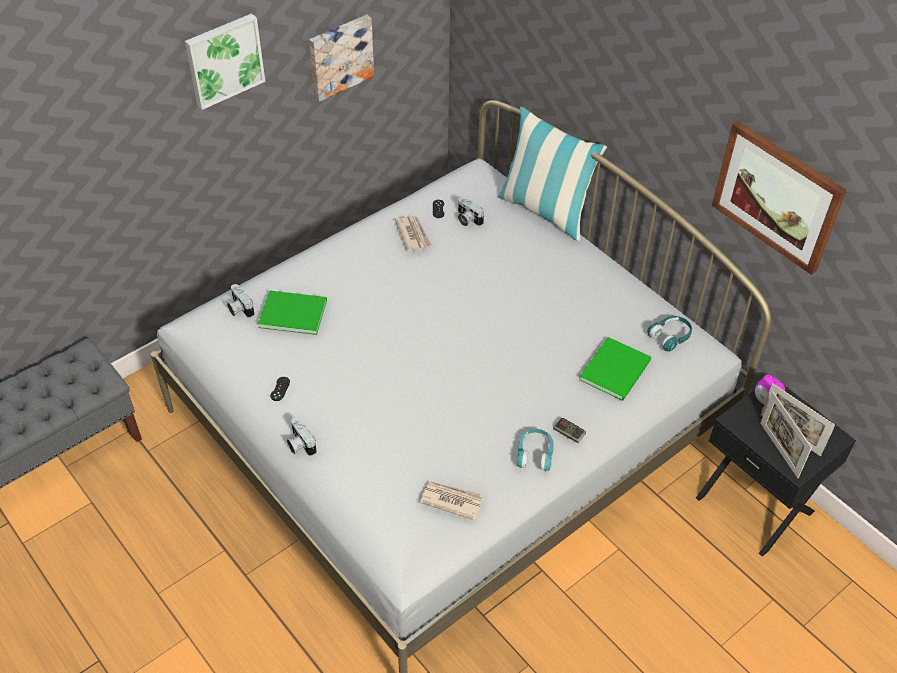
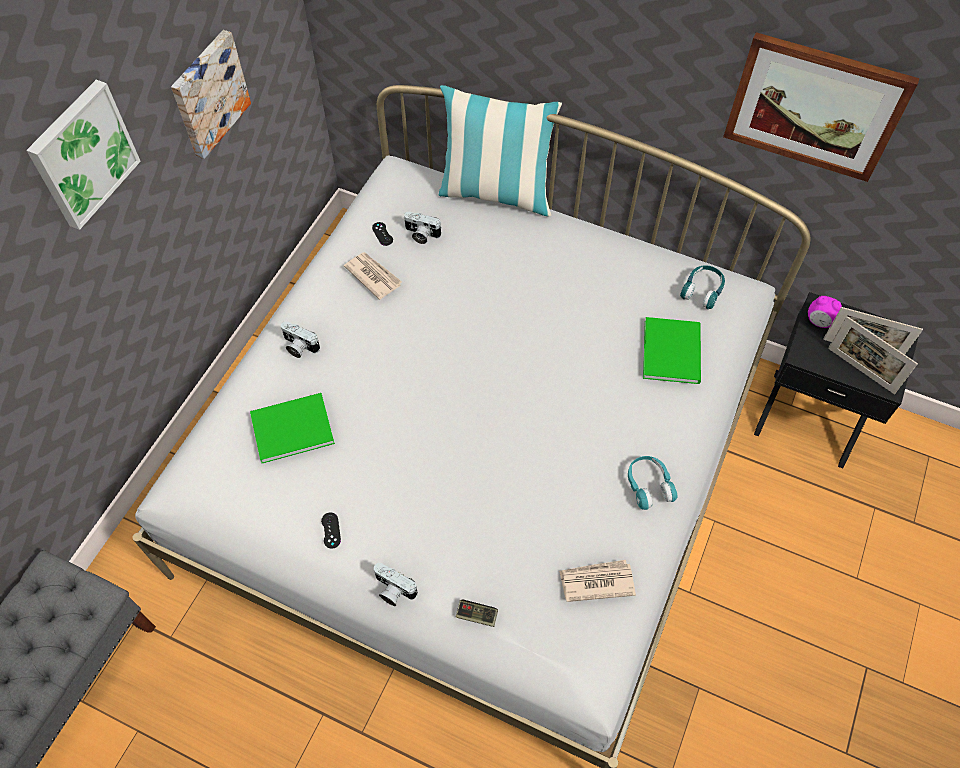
camera: 25 degrees left, 10 degrees up
(239, 308) = (224, 448): camera -> camera (298, 347)
(568, 433) = (668, 446): game controller -> game controller (476, 615)

